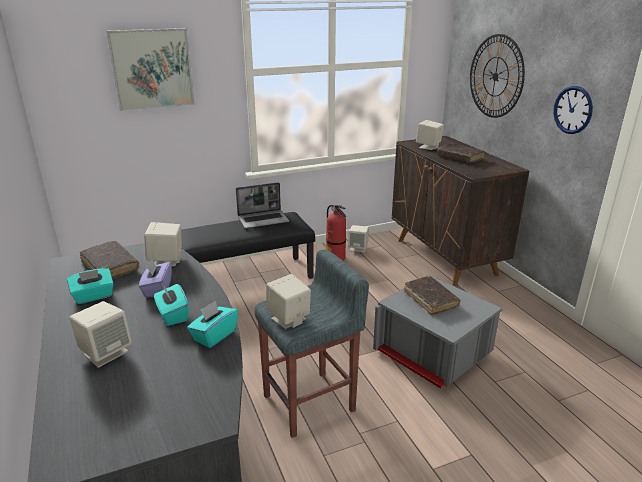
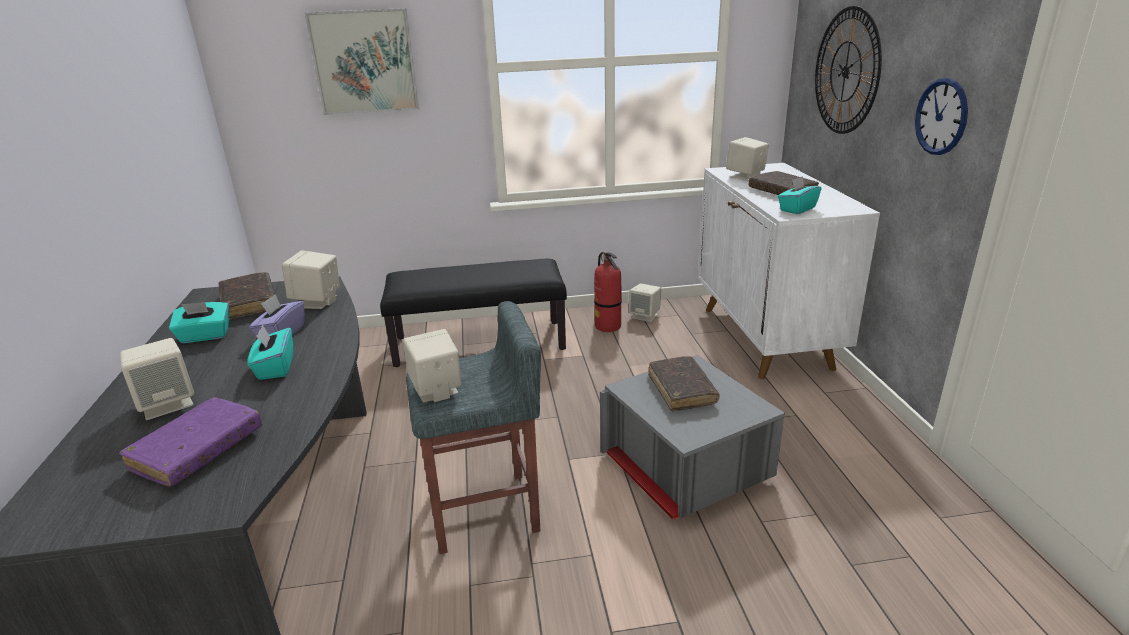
camera: 15 degrees right, 0 degrees up
(160, 384) = (198, 450): none -> purple book
(214, 335) = (305, 398): turquoise tissue box -> turquoise tissue box (797, 209)
(263, 220) = (504, 266): laptop -> none
(446, 257) = (765, 338): brown cabinet -> white cabinet

